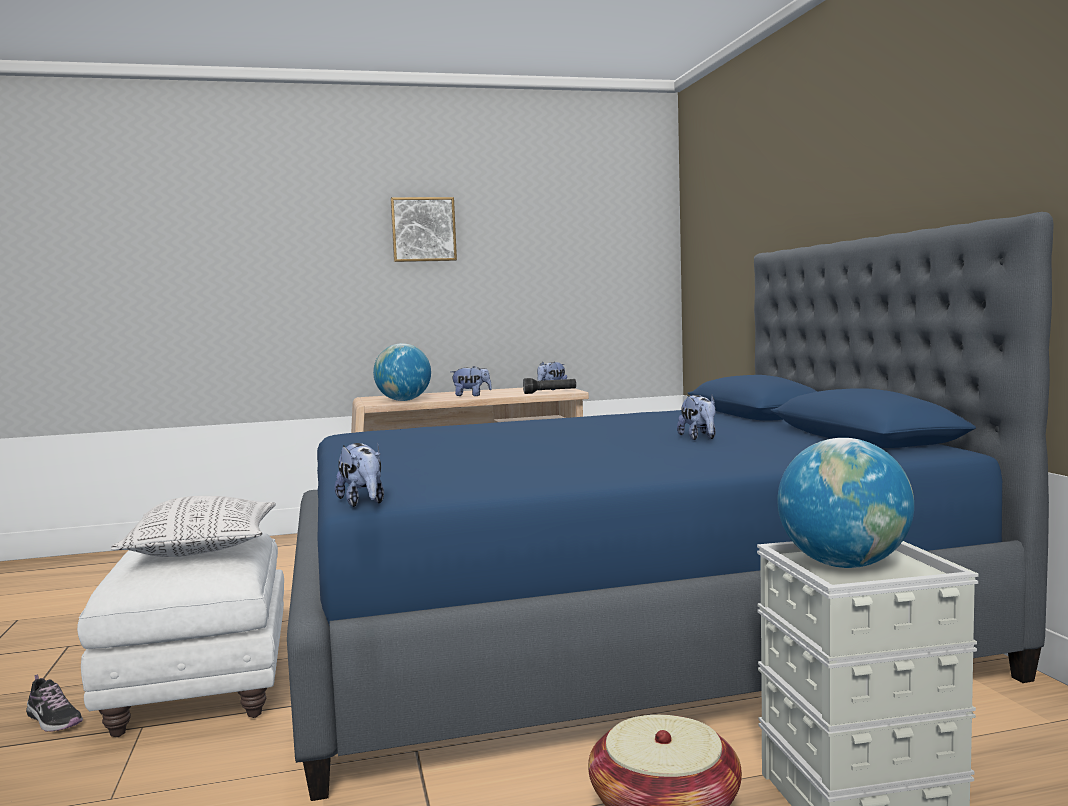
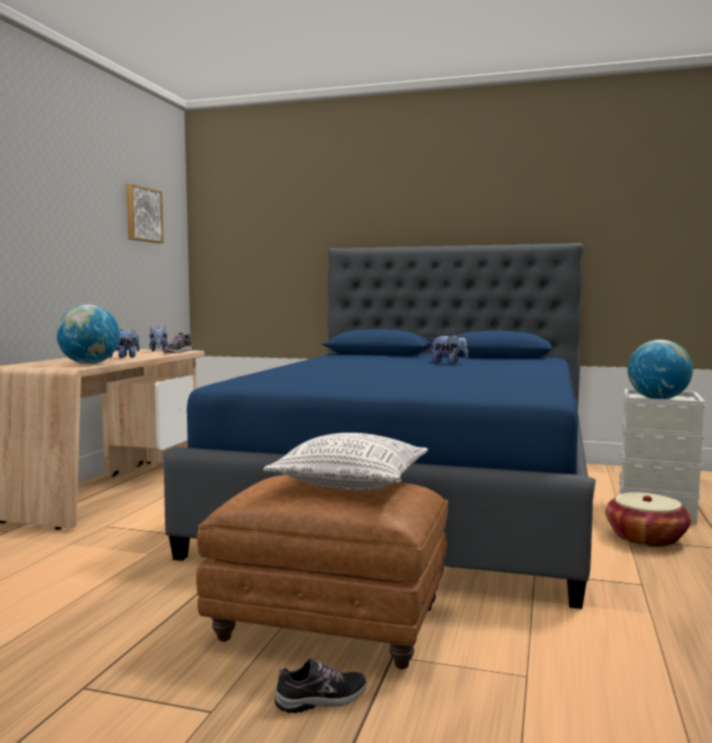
camera: 60 degrees left, 0 degrees up
(202, 686) = (332, 624): white ottoman -> brown ottoman
(363, 502) = (553, 398): plush toy -> none
(423, 229) = (39, 187): picture -> picture (142, 214)
(550, 392) = (177, 352): black flashlight -> shoe

